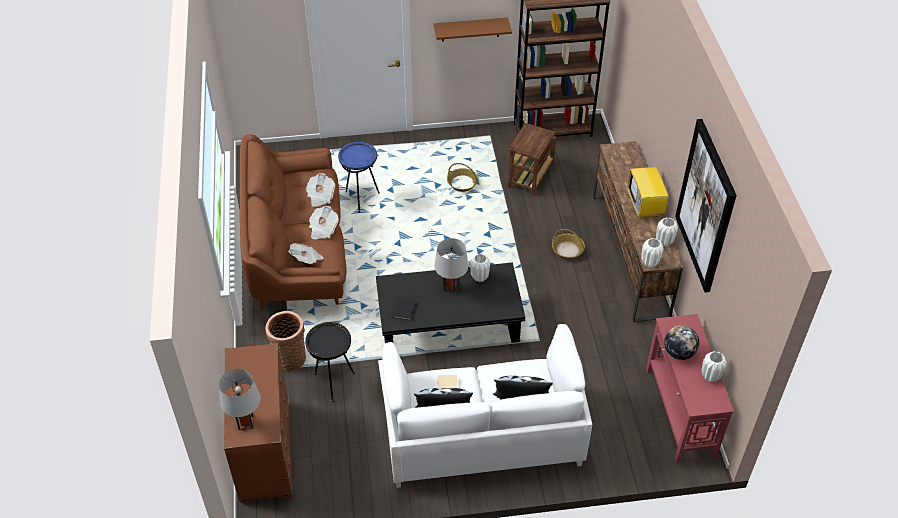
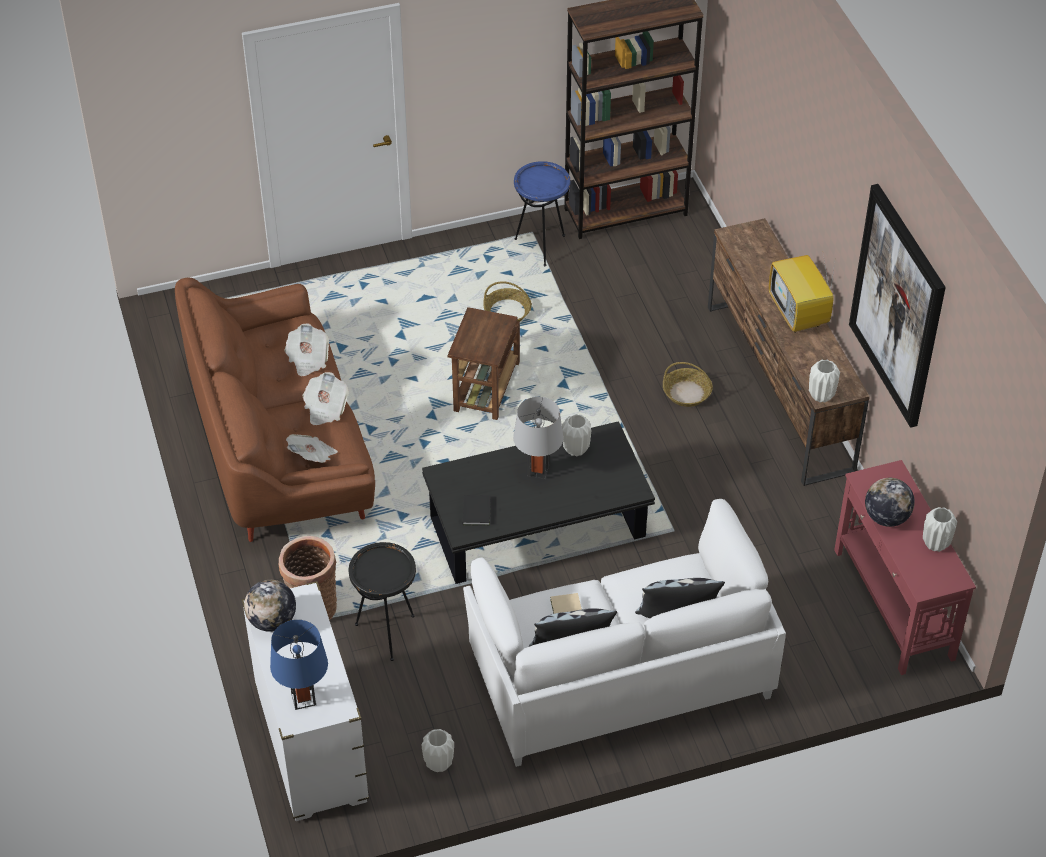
camera: 10 degrees left, 0 degrees up
(240, 366) = (272, 621): none -> globe
(246, 422) = (303, 698): grey table lamp -> blue table lamp
(265, 451) = (311, 744): brown dresser -> white dresser
(361, 199) = (359, 355): blue side table -> blue side table (541, 247)
(470, 29) = (494, 77): brown shelf -> none
(530, 176) = (607, 288): brown side table -> brown side table (486, 389)
(664, 242) = (836, 363): white vase -> white vase (439, 763)

